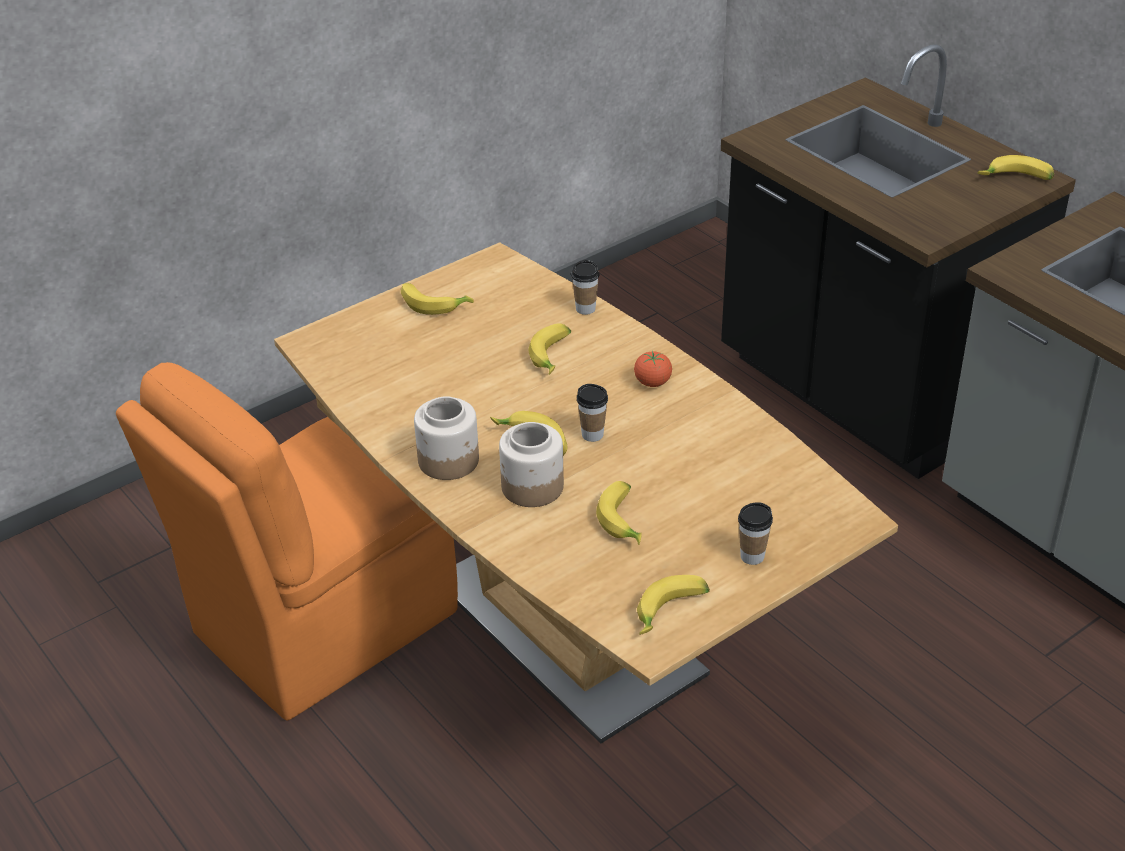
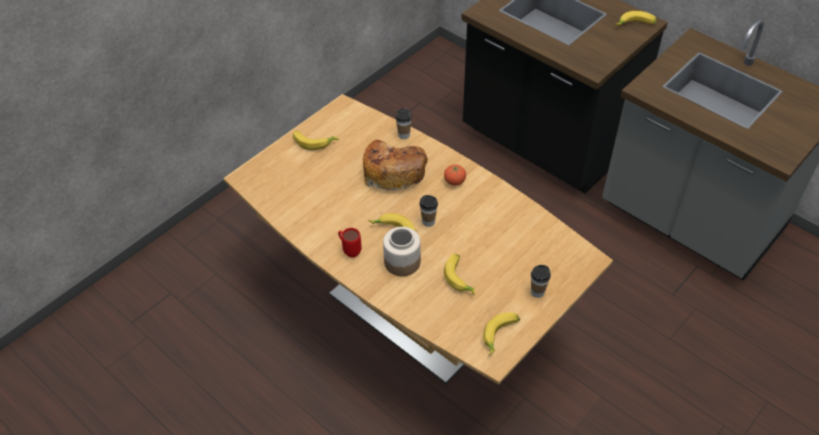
camera: 10 degrees left, 10 degrees up
(319, 625) = (269, 332): orange chair -> none
(449, 460) = (349, 250): jar -> red mug
(553, 356) = (393, 170): banana -> bread

